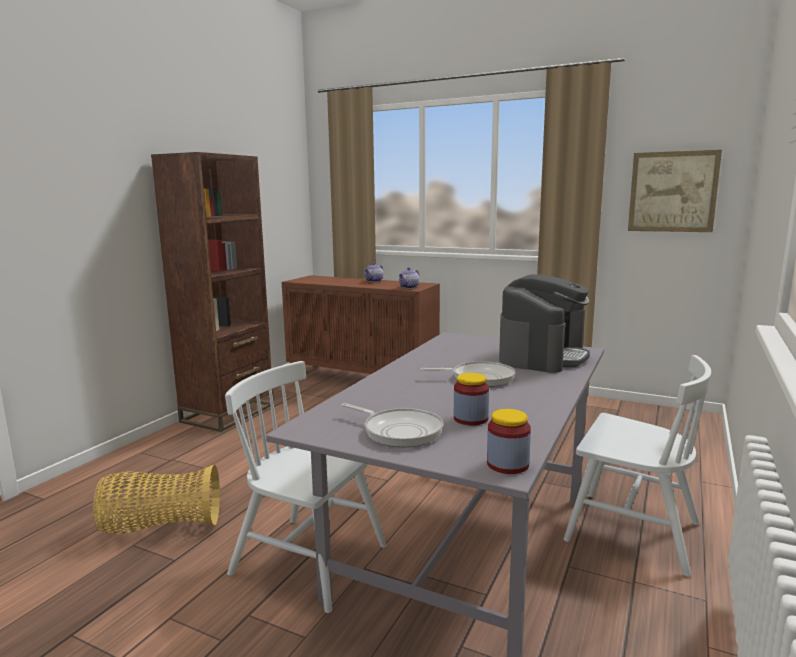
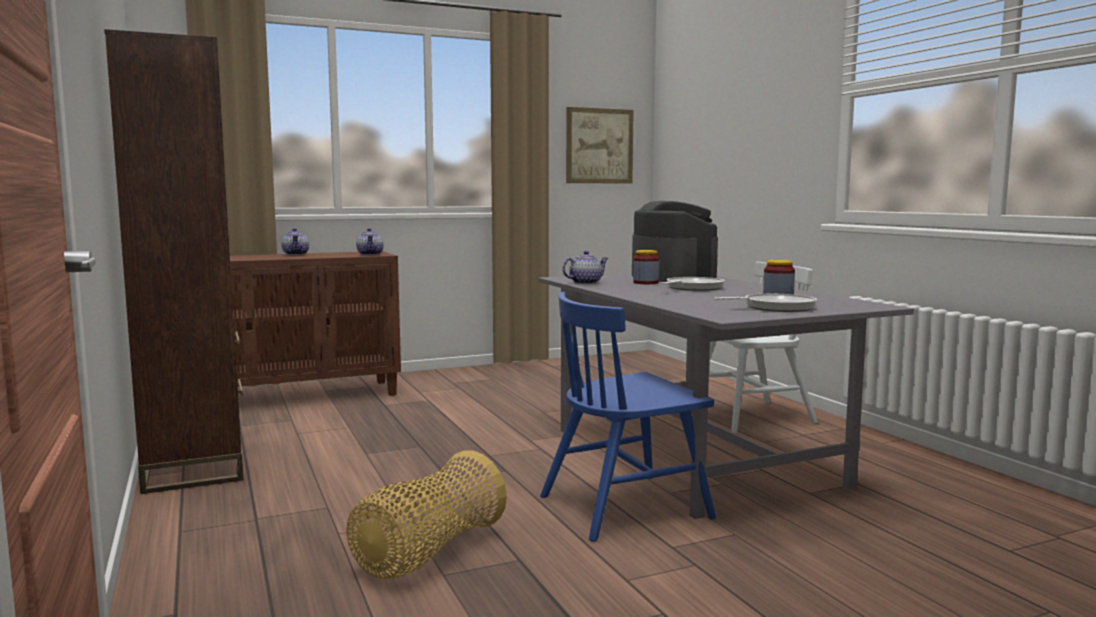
camera: 50 degrees left, 5 degrees down
(310, 560) = (625, 506): white chair -> blue chair
(435, 348) = (585, 283): none -> teapot
(507, 464) = (870, 304): jar -> jar (646, 283)

